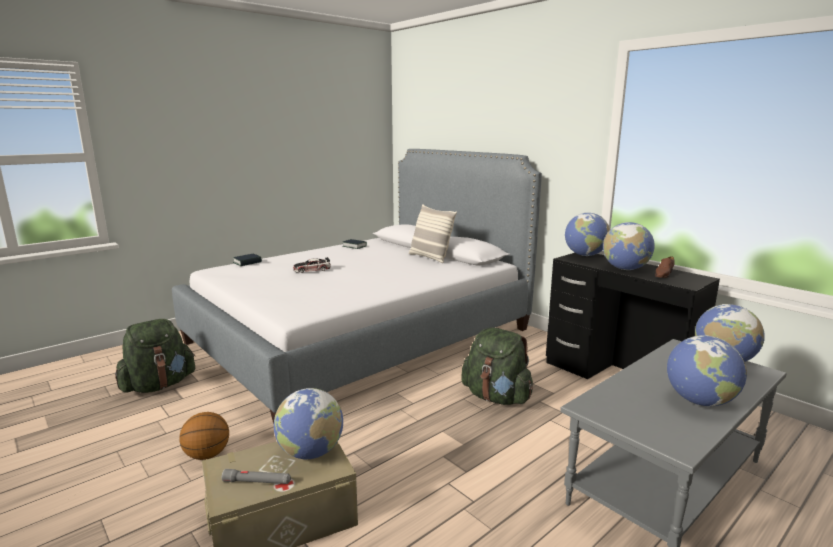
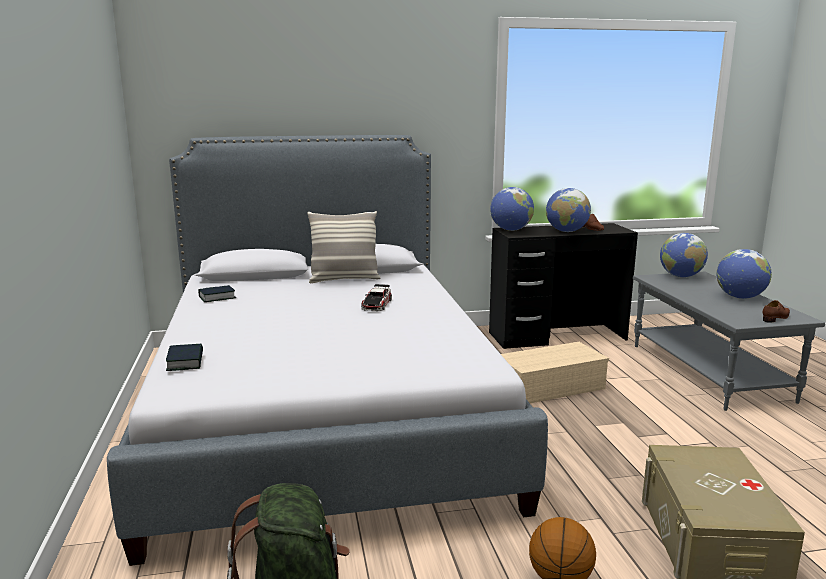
camera: 60 degrees left, 0 degrees up
(257, 482) = (745, 497): grey flashlight -> none
(310, 452) = (697, 461): globe -> none
(312, 269) = (303, 332): toy car -> toy car (377, 304)
(496, 397) = (550, 386): green backpack -> beige storage box
(646, 429) = (776, 318): none -> brown shoe

